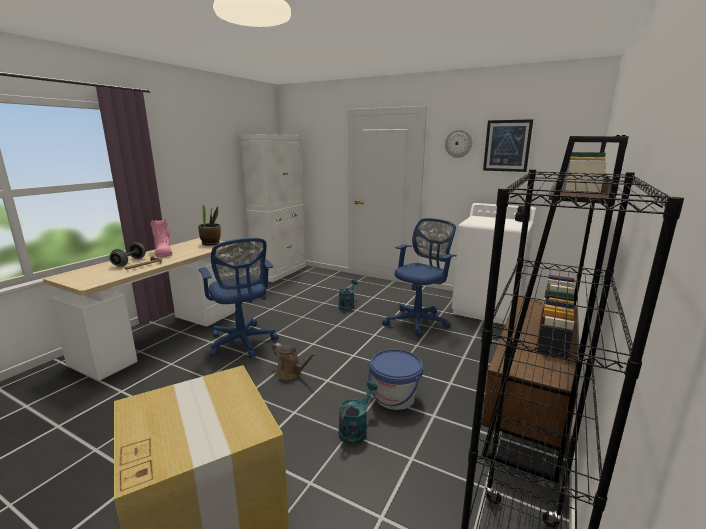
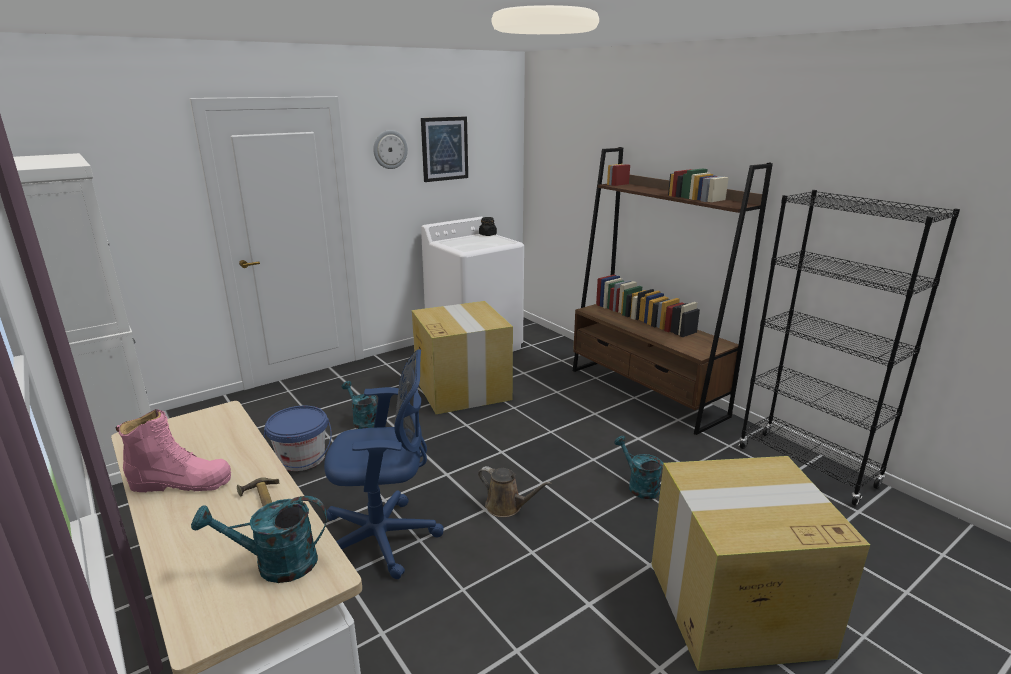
camera: 65 degrees left, 5 degrees up
(99, 276) = (275, 564): none -> turquoise watering can
(129, 262) = (207, 527): grey dumbbell -> none
(211, 243) = (193, 425): potted plant -> none
(291, 373) = (507, 506): brown watering can -> brown watering can turned 60 degrees clockwise
(394, 397) = (600, 449): blue bucket -> blue bucket (302, 458)
(418, 321) = (462, 389): blue office chair -> cardboard box

